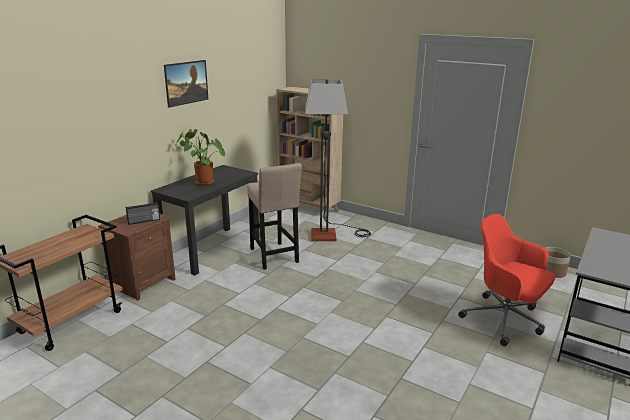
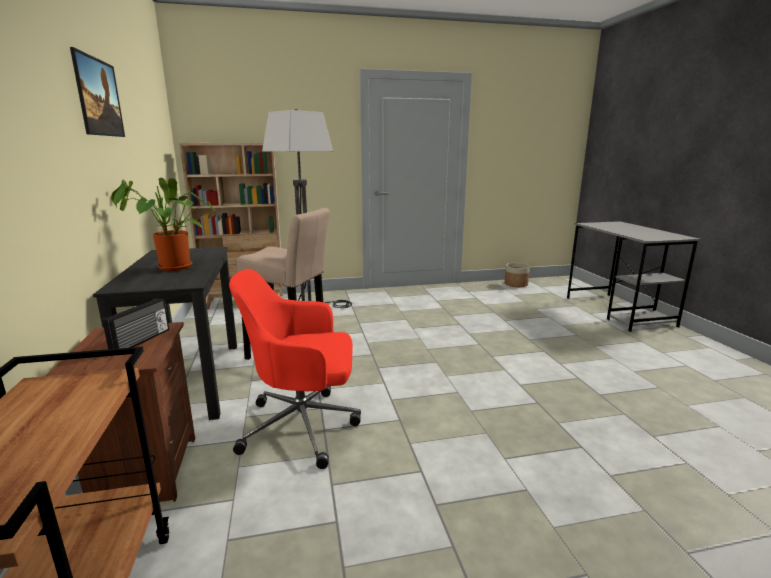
camera: 45 degrees left, 5 degrees down
(505, 320) = (558, 321): red office chair -> red office chair (304, 426)

